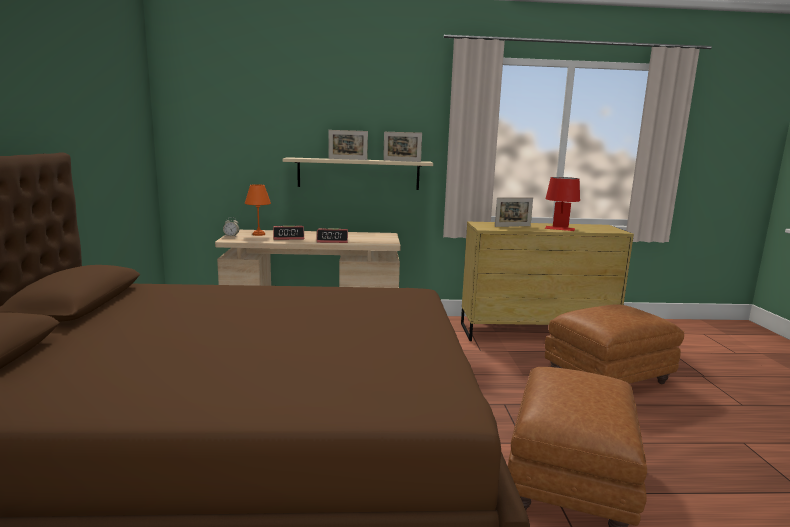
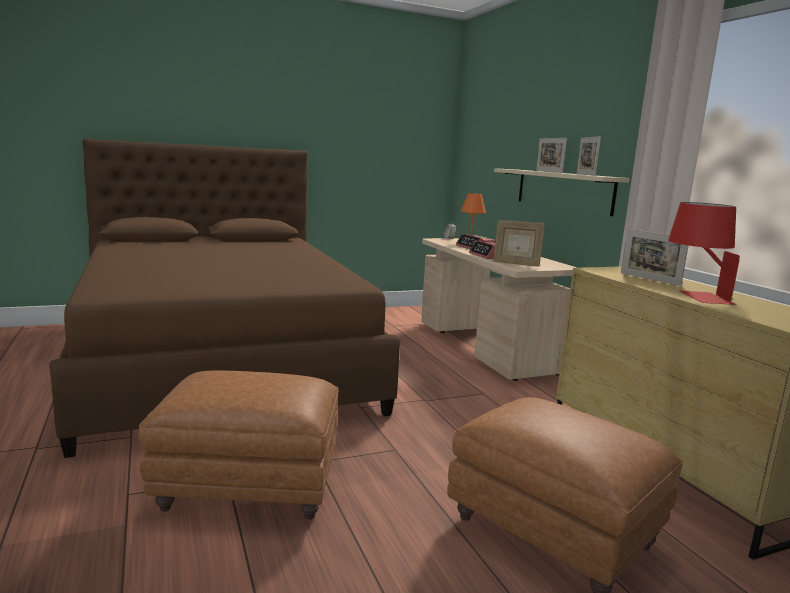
camera: 70 degrees right, 0 degrees up
(372, 241) = (516, 264): none -> picture frame

